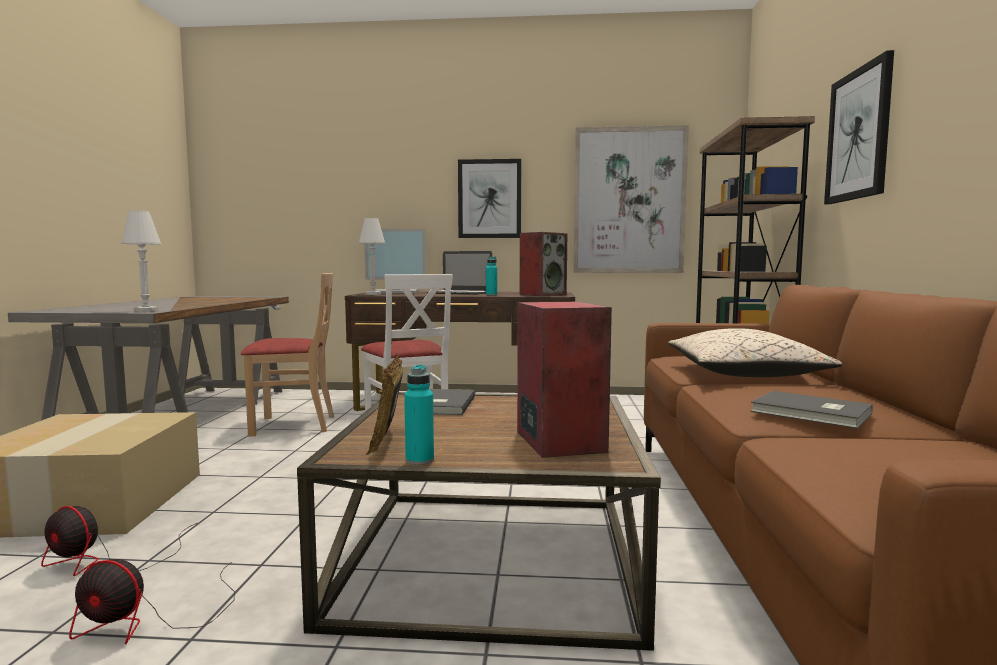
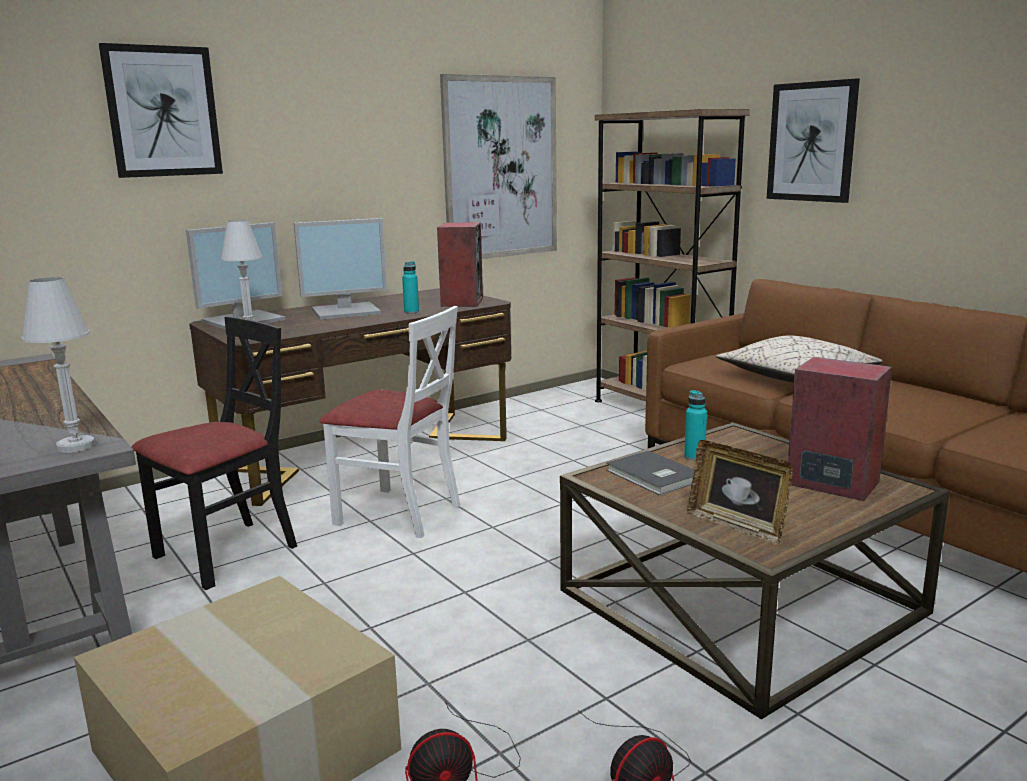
camera: 40 degrees left, 10 degrees up
(293, 425) = (227, 553): beige chair -> black chair
(419, 460) = (818, 534): turquoise bottle -> turquoise bottle (694, 457)
(460, 293) = (347, 311): laptop -> monitor
(489, 199) = (342, 171): picture -> picture (163, 112)
(811, 413) = (938, 413): grey book -> none

